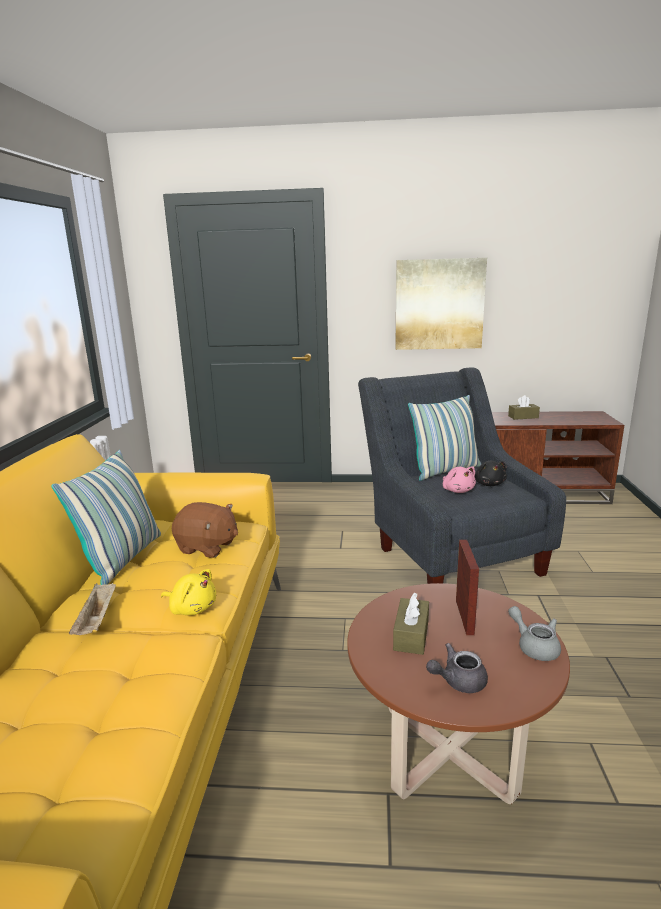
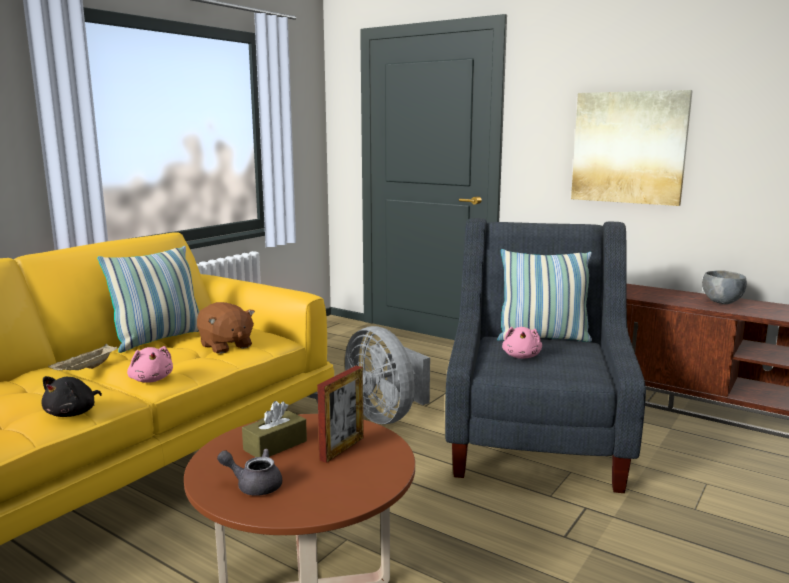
camera: 30 degrees right, 5 degrees down
(192, 608) = (151, 379): yellow plush toy -> pink plush toy
(321, 567) = (386, 416): none -> grey fan
(489, 484) = (569, 358): black plush toy -> black plush toy (73, 413)
(523, 417) = (721, 302): brown tissue box -> grey bowl
(534, 646) = (363, 487): grey teapot -> none

